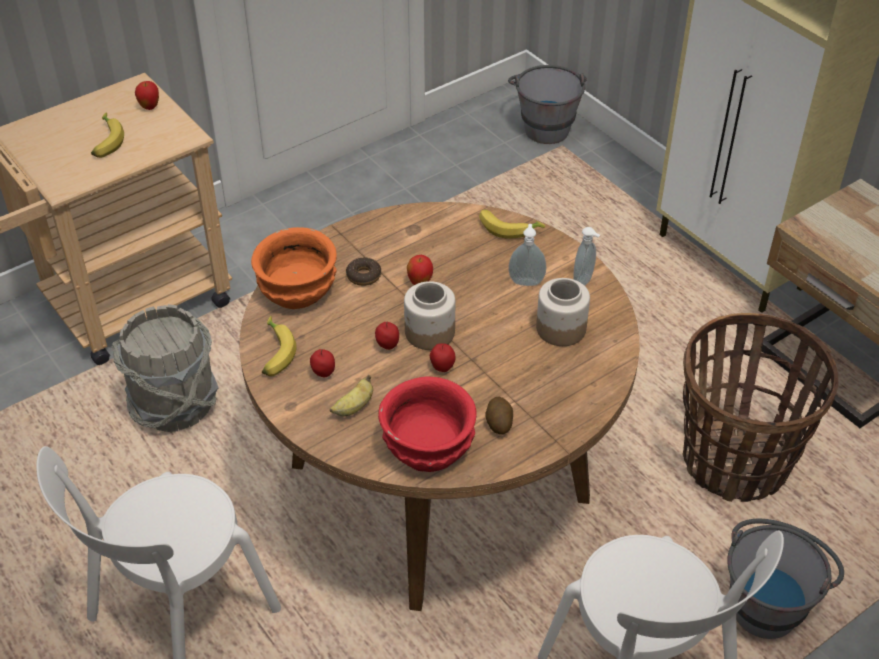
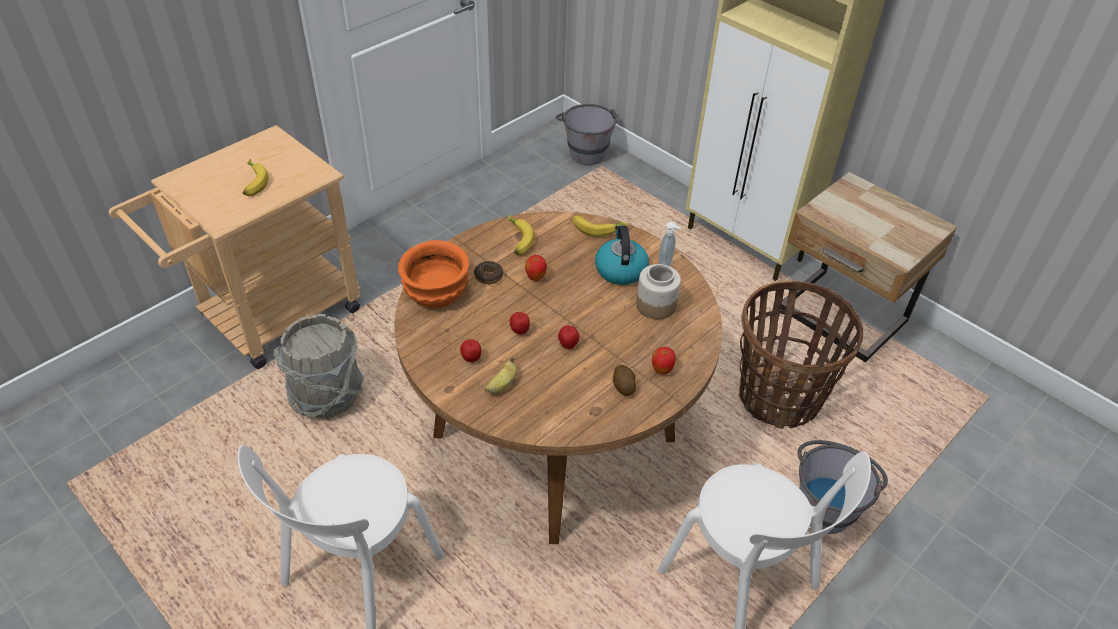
camera: 10 degrees left, 0 degrees up
(149, 107) = (285, 152): apple -> apple (661, 371)
(274, 353) = (426, 346): banana -> banana (517, 240)
(429, 333) = (551, 318): jar -> none
(429, 446) = (571, 411): red bowl -> none
(526, 281) = (620, 269): soap dispenser -> kettle

